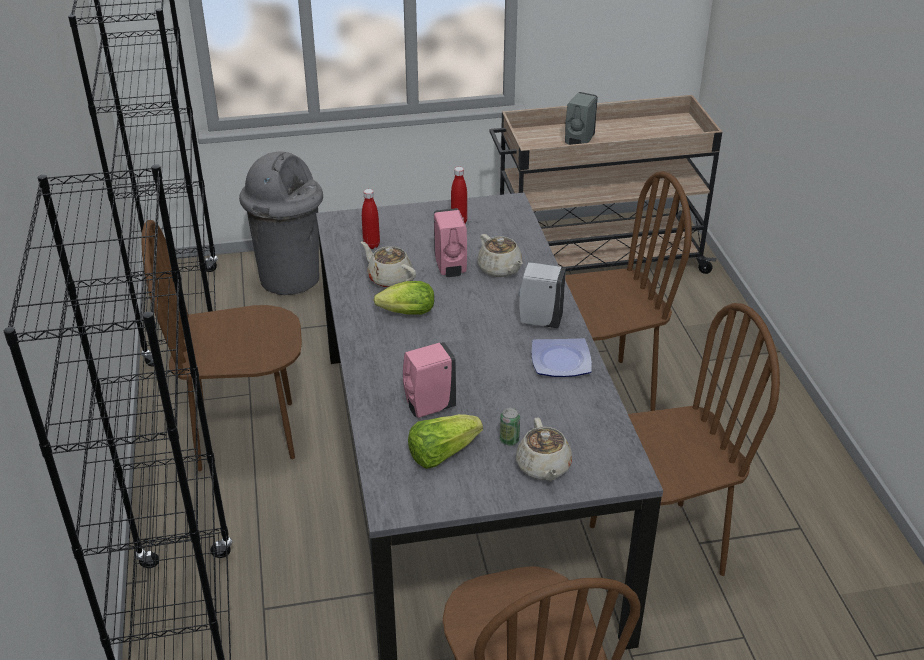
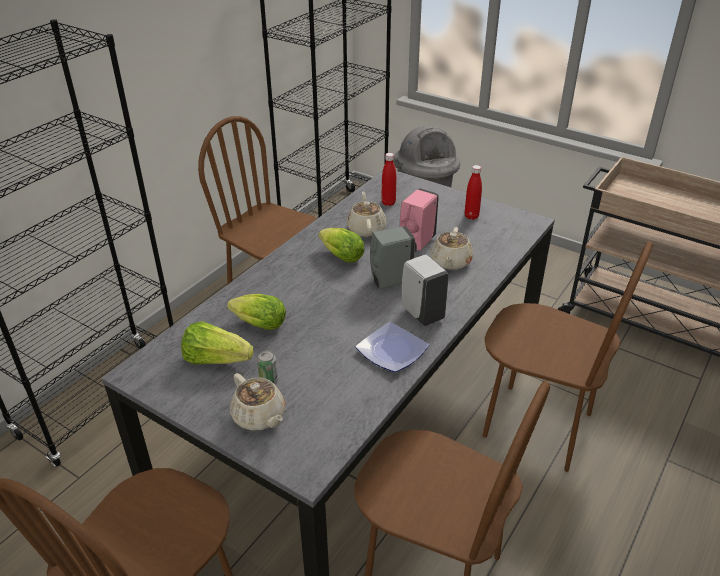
camera: 45 degrees right, 0 degrees up
(428, 407) = (257, 324): pink soap dispenser -> lettuce
(543, 467) = (259, 416): beige teapot -> beige teapot turned 75 degrees counterclockwise
(579, 142) = (671, 207): grey soap dispenser -> grey soap dispenser (389, 281)

